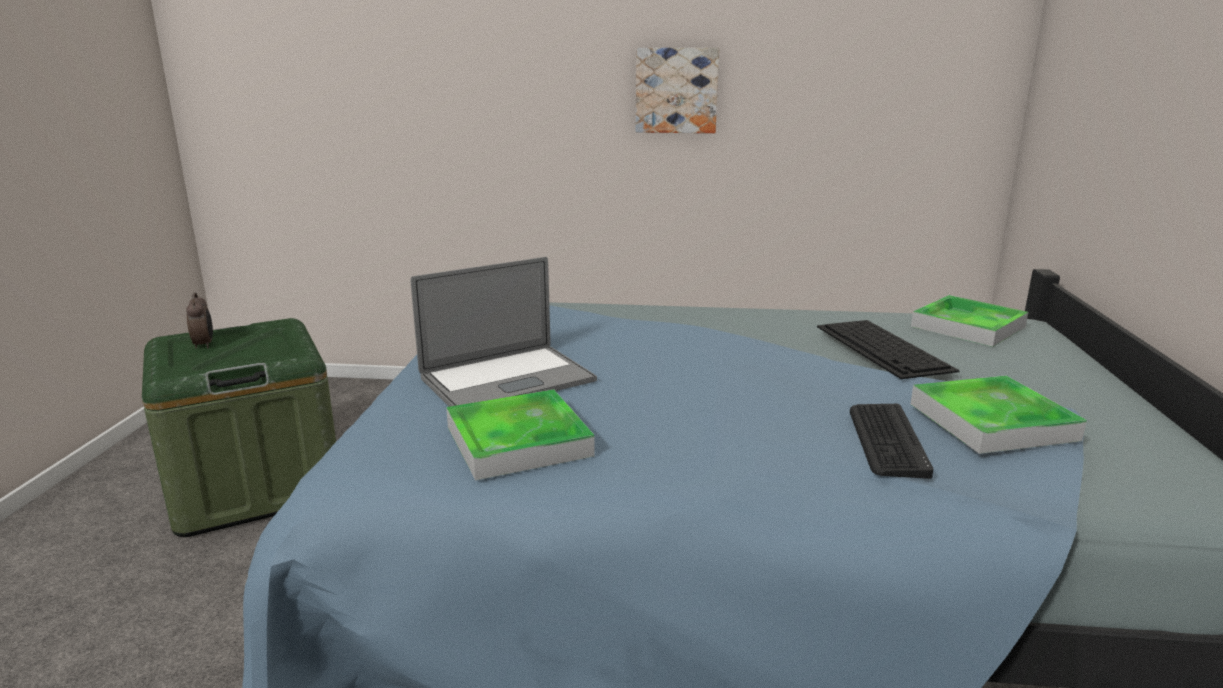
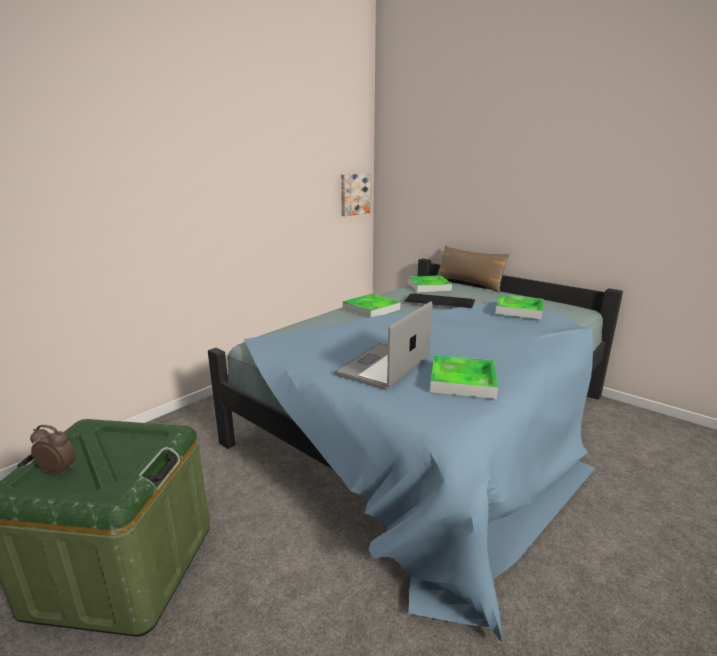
camera: 55 degrees left, 0 degrees up
(507, 379) = (384, 366): laptop -> laptop turned 150 degrees counterclockwise
(676, 90) = (245, 194): picture -> picture (354, 194)
(746, 321) = (371, 309): none -> tray
(886, 440) = (520, 326): keyboard -> none
(1088, 352) = (469, 284): none -> brown pillow

